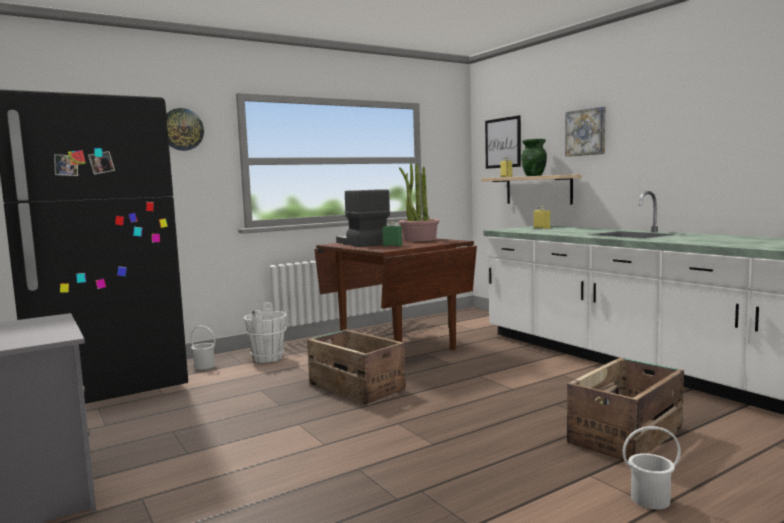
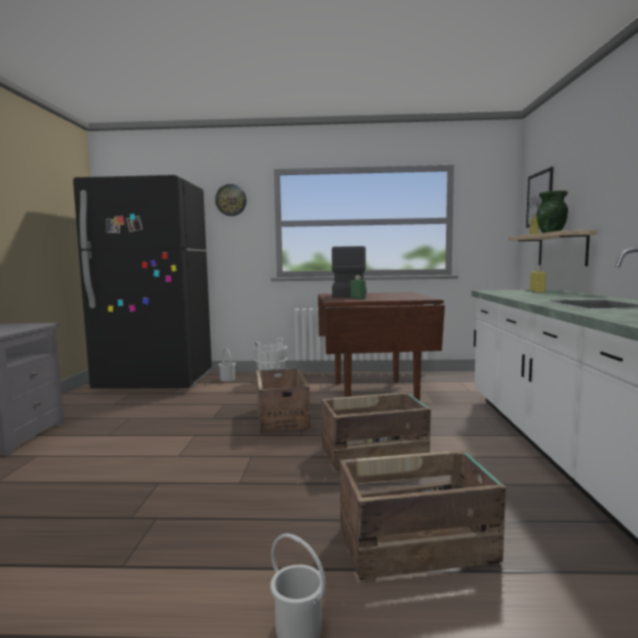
camera: 35 degrees right, 0 degrees up
(419, 239) = (406, 295): potted plant -> none
(494, 392) = (375, 453): none -> crate
(586, 132) = (604, 178): picture -> none

